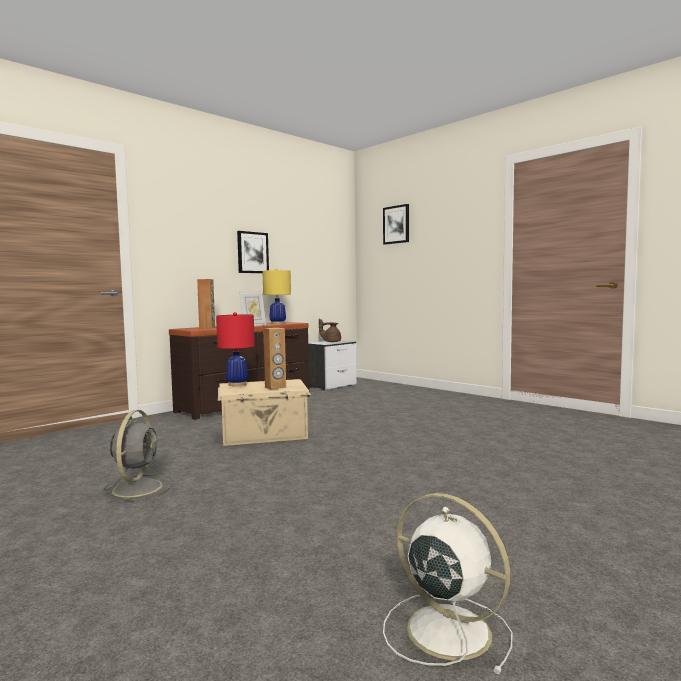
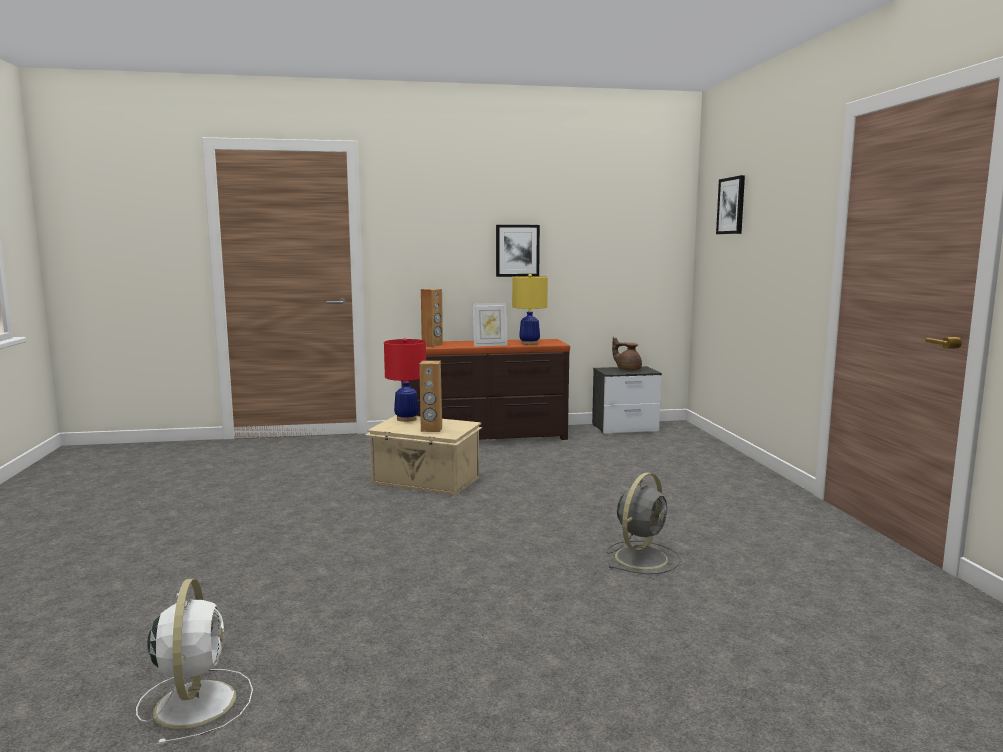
camera: 35 degrees right, 5 degrees up
(138, 487) = (243, 508): grey fan -> grey fan (642, 557)

